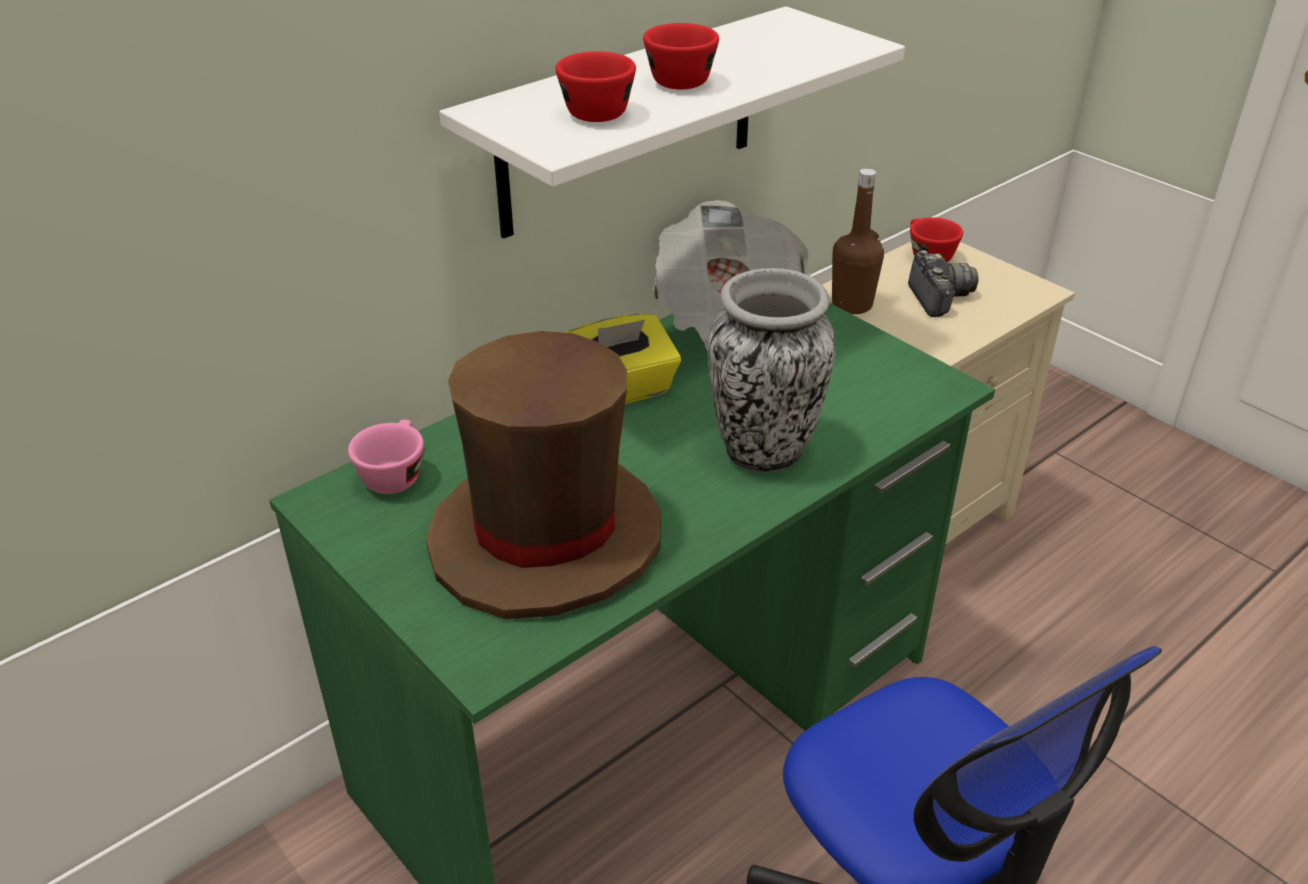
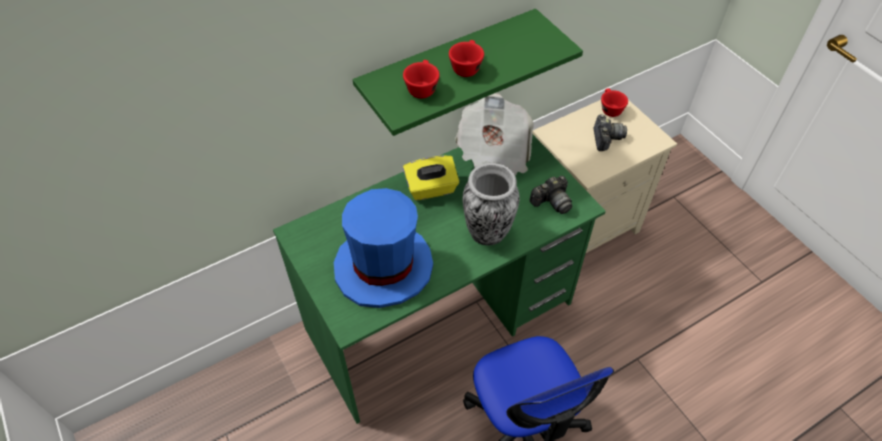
camera: 10 degrees right, 15 degrees up
(394, 474) = (326, 223): pink cup -> none
(547, 538) = (384, 267): brown hat -> blue hat
(630, 122) = (448, 69): white shelf -> green shelf
(852, 305) = (561, 138): brown bottle -> none
(880, 386) = (552, 202): none -> camera

